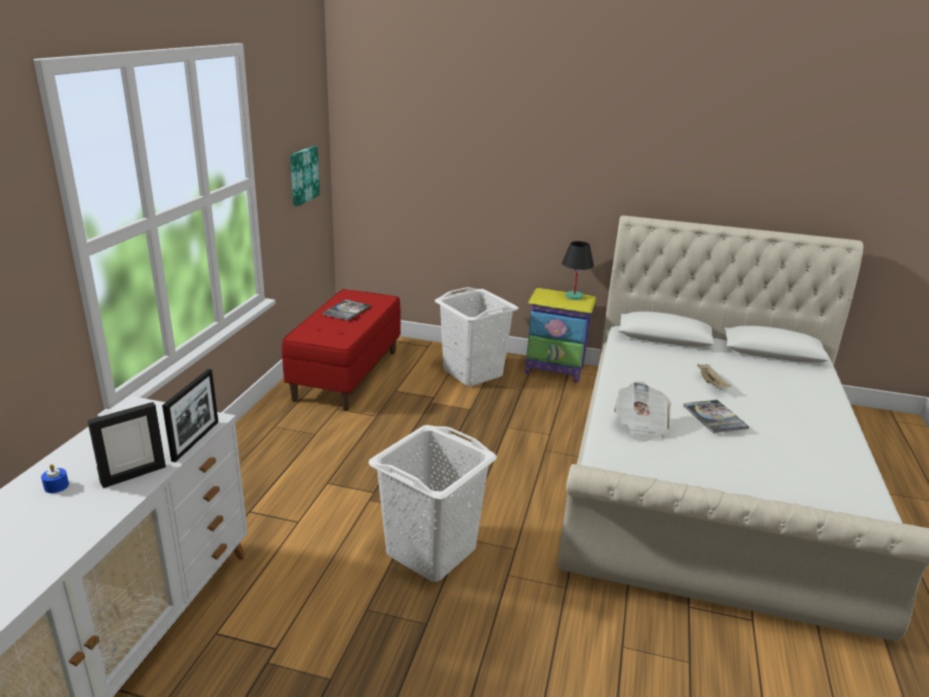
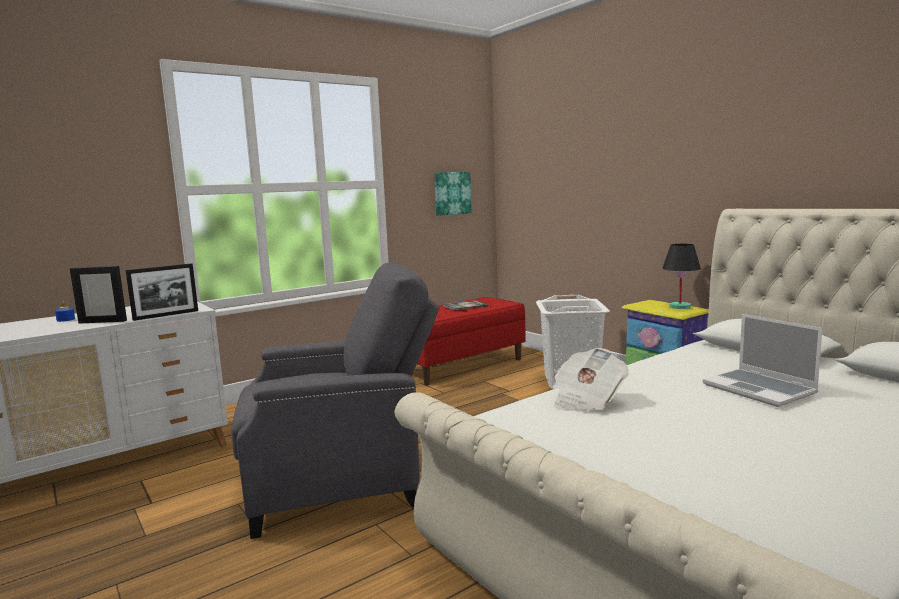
camera: 40 degrees right, 15 degrees down
(432, 551) = (343, 485): white laundry basket -> grey armchair
(712, 384) = (760, 389): beige tray -> laptop
(714, 417) = (706, 412): book -> none

